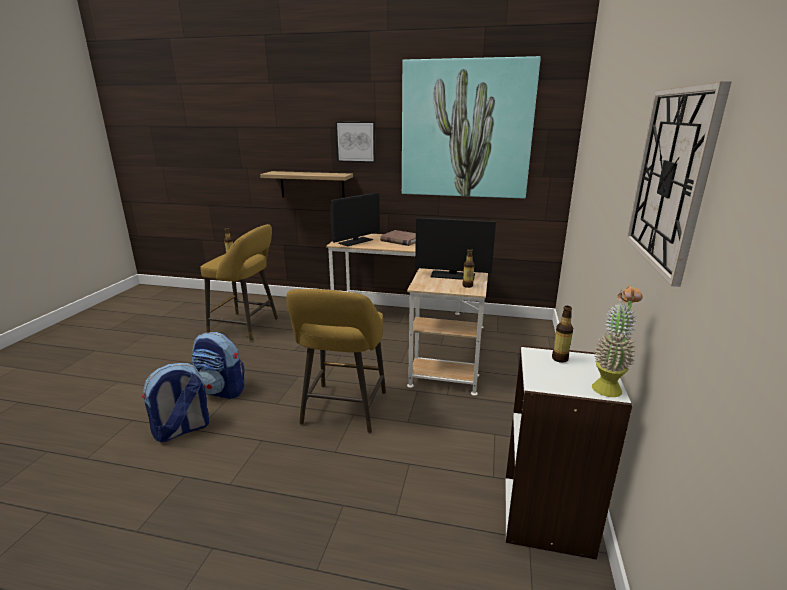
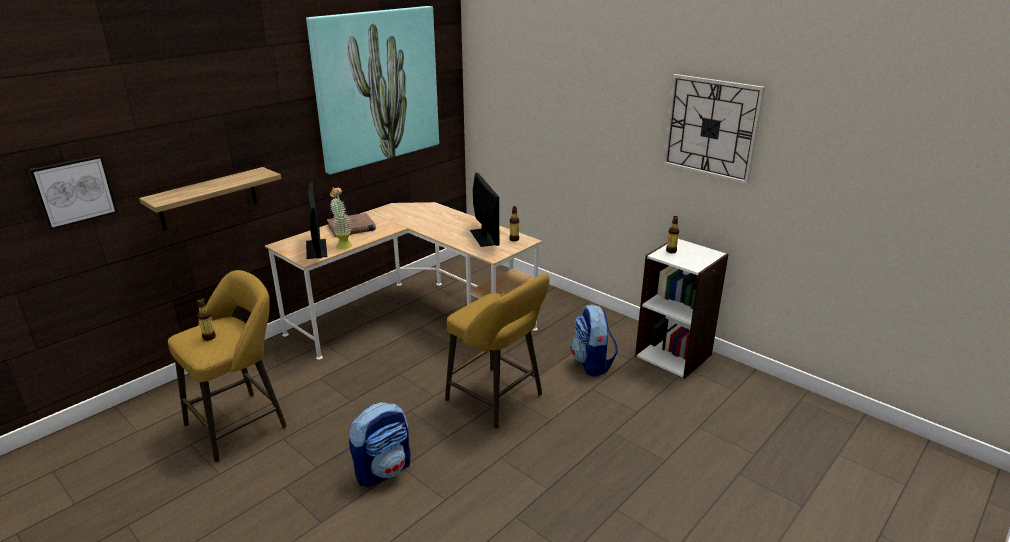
camera: 60 degrees left, 5 degrees up
(182, 430) = (435, 511): backpack -> backpack (592, 364)
(356, 142) = (261, 125): picture -> picture (74, 191)
(452, 275) = (484, 237): monitor -> monitor turned 60 degrees counterclockwise
(608, 385) = (708, 251): potted plant -> potted plant (343, 244)

